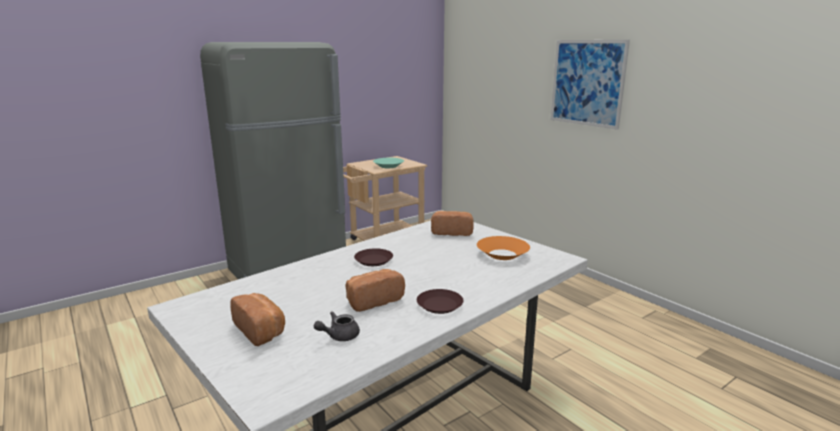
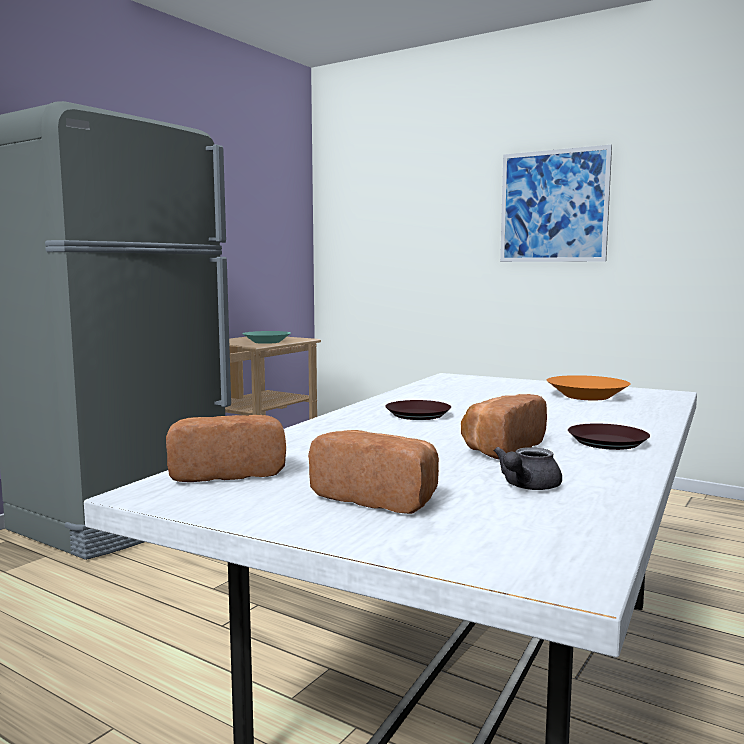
camera: 20 degrees left, 10 degrees down
(452, 232) = (477, 385): bread -> bread (226, 472)

